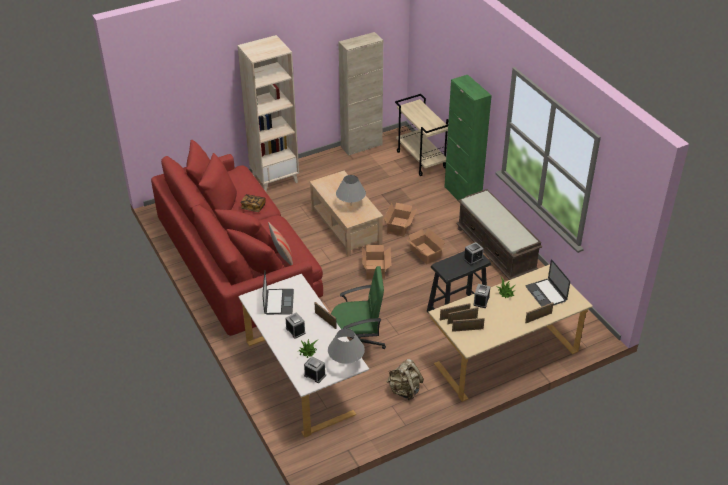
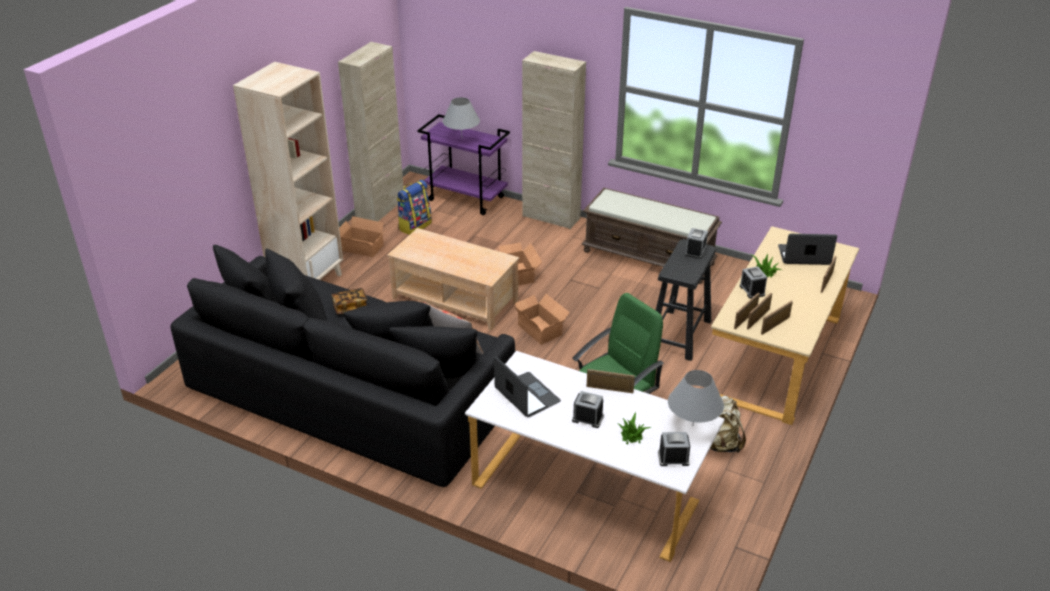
camera: 35 degrees left, 5 degrees down
(237, 259) = (354, 392): red sofa -> black sofa
(351, 205) = (469, 261): grey table lamp -> grey table lamp (461, 139)
(370, 166) = (414, 226): none -> backpack
(421, 160) = (467, 198): beige cart -> purple cart
(425, 254) = (577, 291): cardboard box -> cardboard box (362, 249)
(462, 195) = (551, 217): green cabinet -> beige cabinet
(546, 293) = (804, 255): laptop -> laptop turned 150 degrees clockwise

